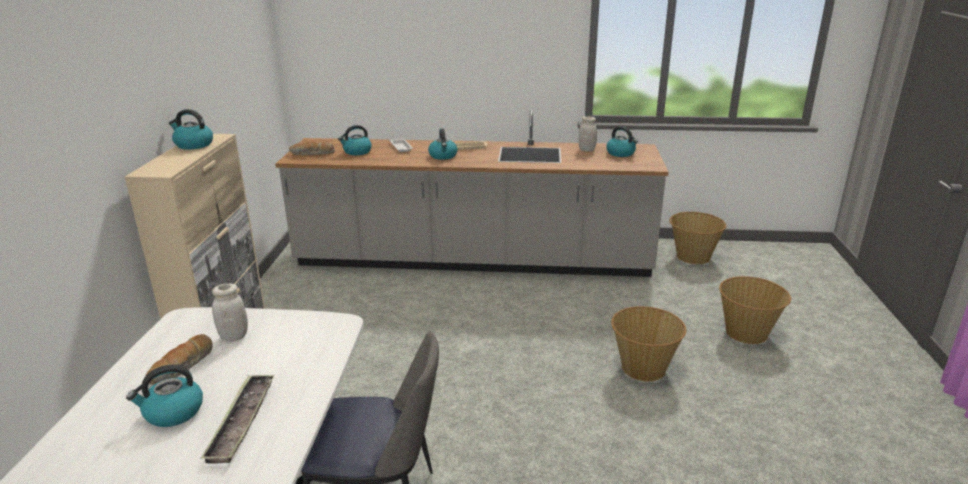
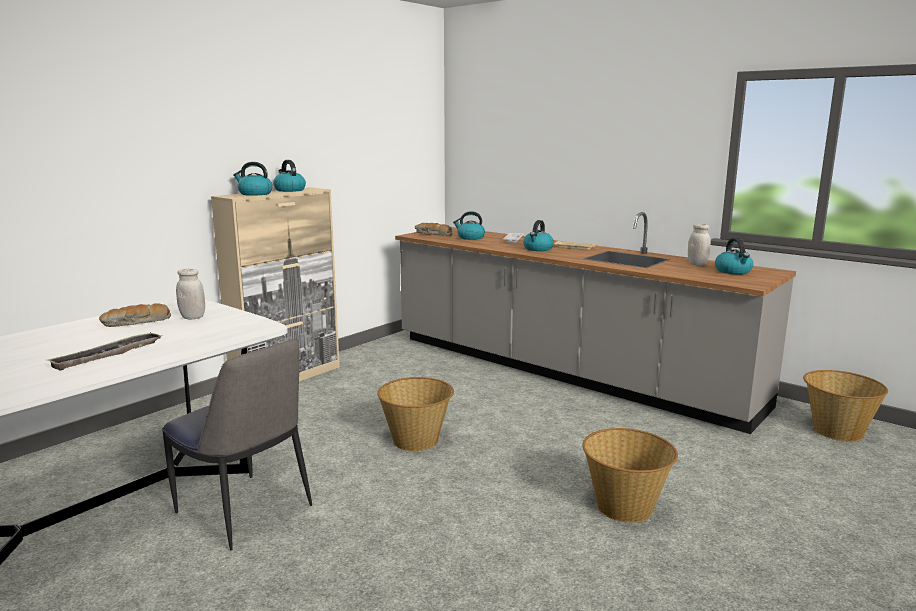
camera: 35 degrees right, 10 degrees down
(173, 413) = (87, 341): kettle -> kettle (254, 194)
(747, 332) = (815, 522): basket -> basket (416, 440)

